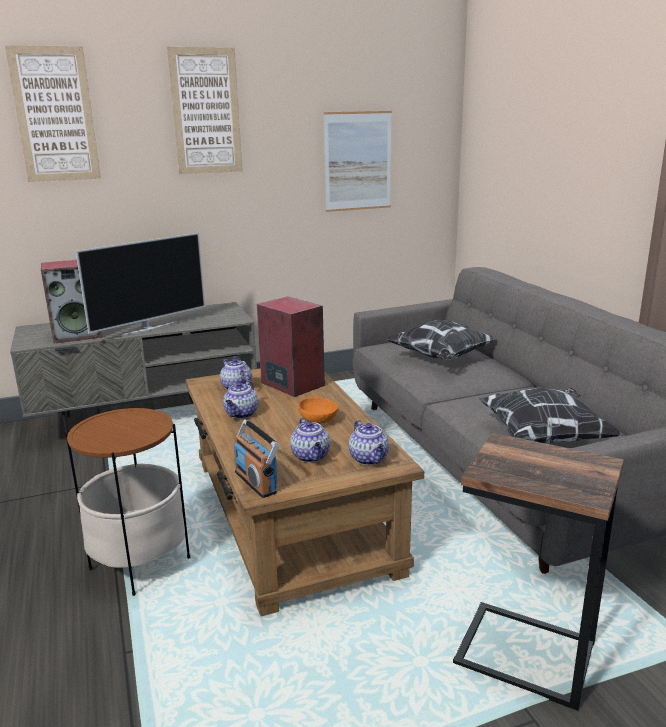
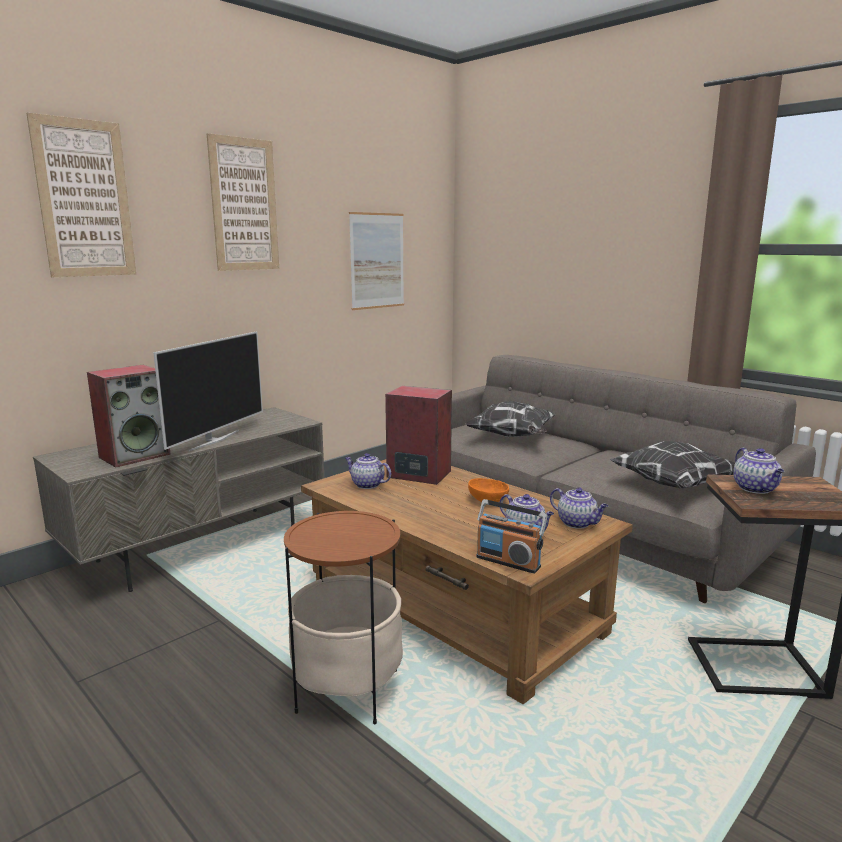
camera: 25 degrees left, 5 degrees down
(241, 414) = (407, 507): teapot -> teapot (756, 489)

